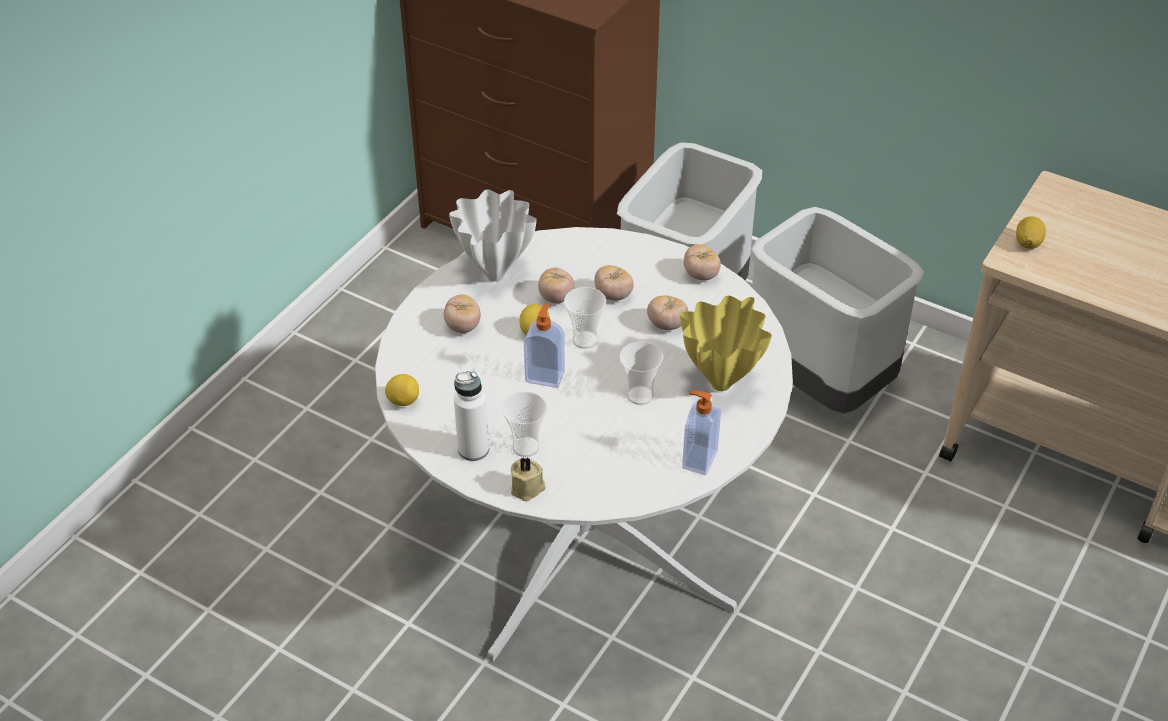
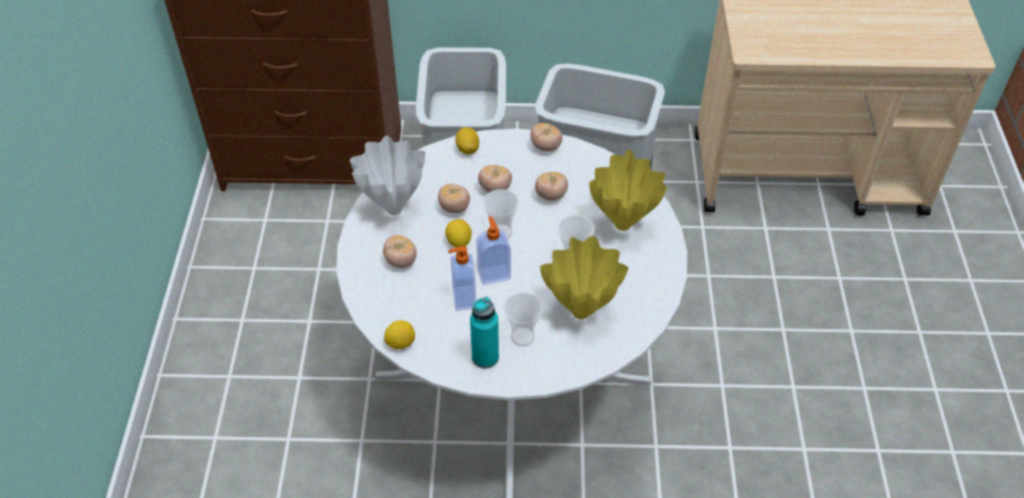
camera: 30 degrees left, 5 degrees up
(473, 449) = (485, 357): white bottle -> turquoise bottle
(528, 488) = (549, 369): beige candle -> none
(606, 450) = (582, 312): none -> yellow vase
(698, 459) = (651, 289): soap dispenser -> soap dispenser (463, 298)
(1028, 243) = (751, 37): lemon -> lemon (467, 149)

